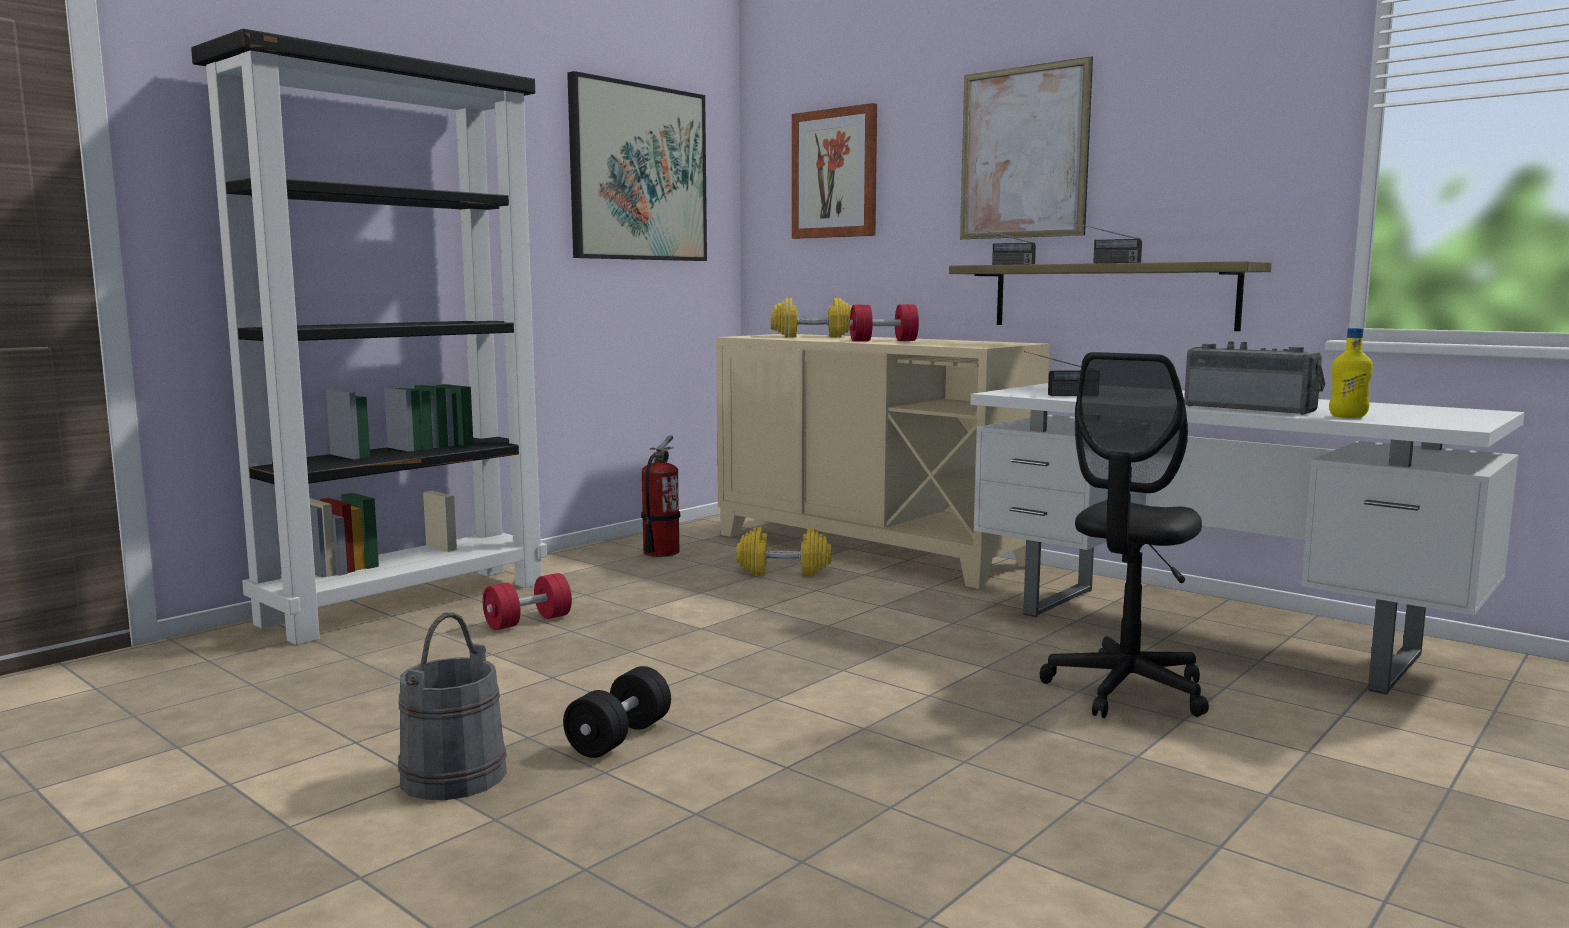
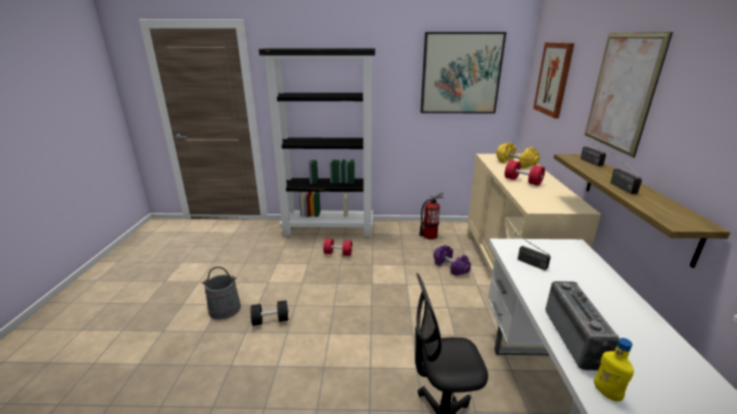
camera: 50 degrees right, 15 degrees up
(784, 571) = (451, 267): yellow dumbbell -> purple dumbbell

